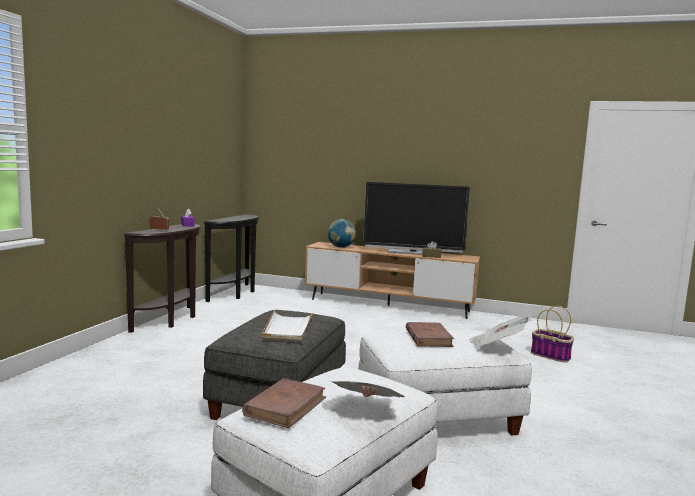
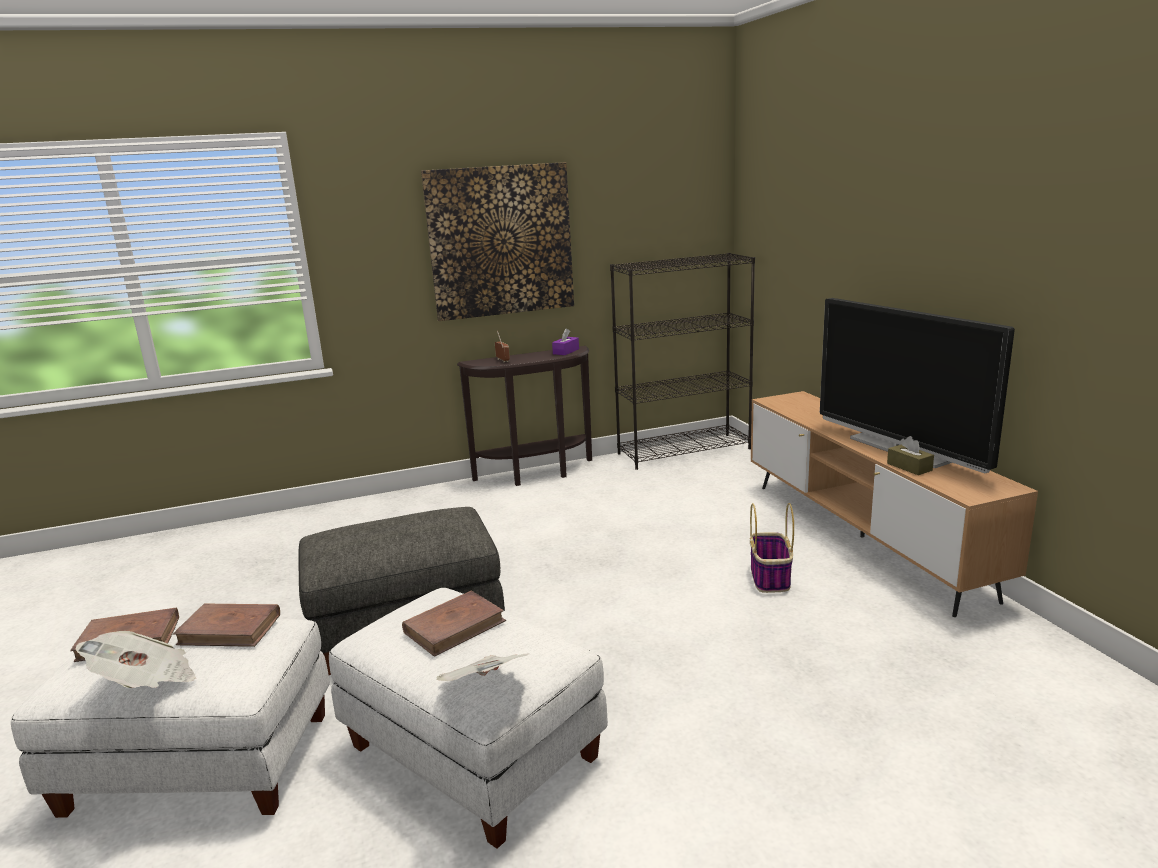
camera: 55 degrees right, 10 degrees up
(148, 142) = (500, 241): none -> picture
(236, 293) = (684, 451): black console table -> black bookcase
(288, 328) = (379, 543): white tray -> none
(333, 378) = (230, 629): none -> brown book
(341, 247) = (800, 411): globe -> none
(551, 356) = (932, 776): basket -> basket (770, 578)

